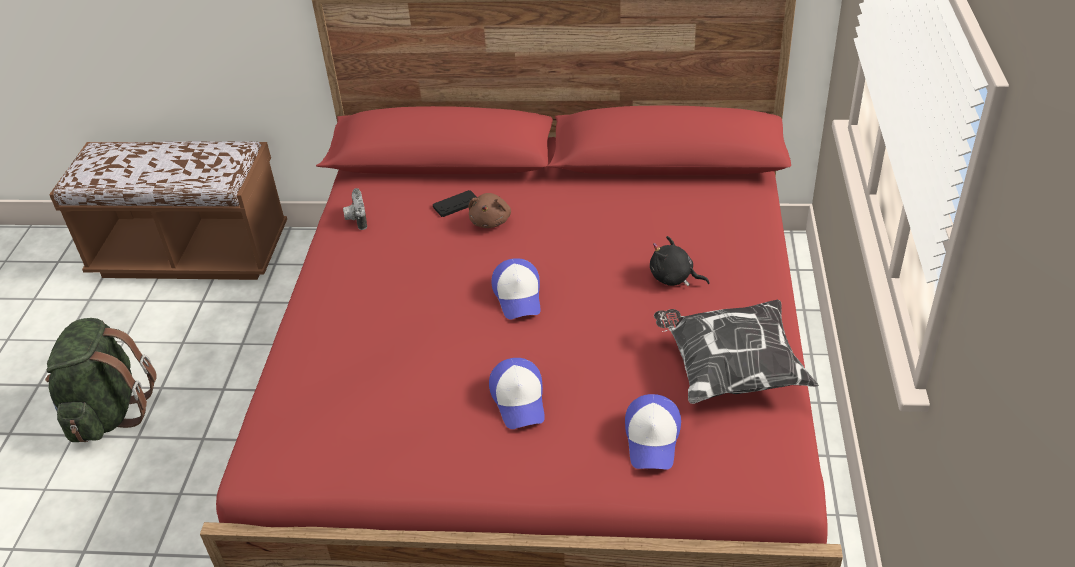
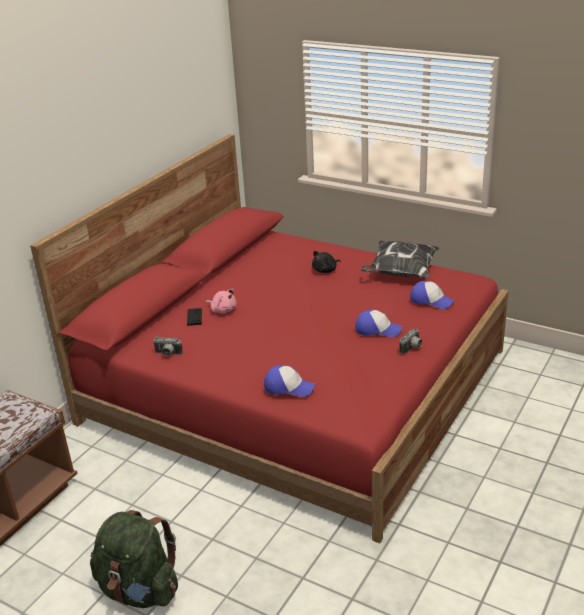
camera: 65 degrees left, 10 degrees down
(480, 460) = (412, 348): none -> camera
(491, 221) = (223, 310): brown plush toy -> pink plush toy
(518, 296) = (299, 313): cap -> cap (288, 387)

